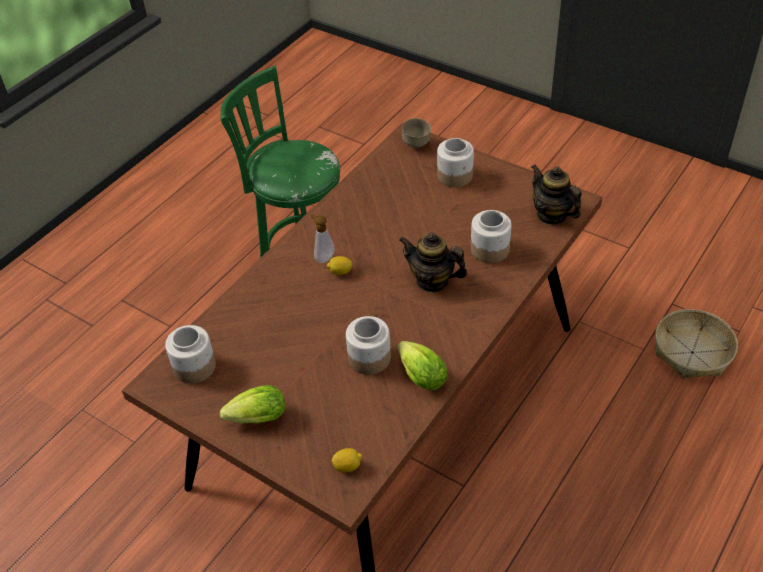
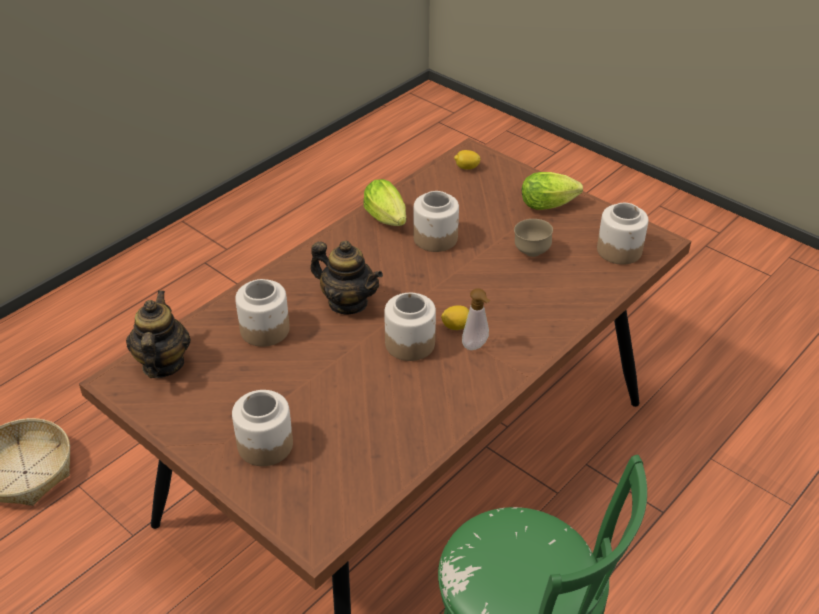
camera: 175 degrees left, 5 degrees down
(375, 253) = (409, 343): none -> jar
(416, 145) = (304, 516): brown bowl -> brown bowl (531, 252)
(552, 215) = (162, 364): teapot -> teapot turned 150 degrees counterclockwise

